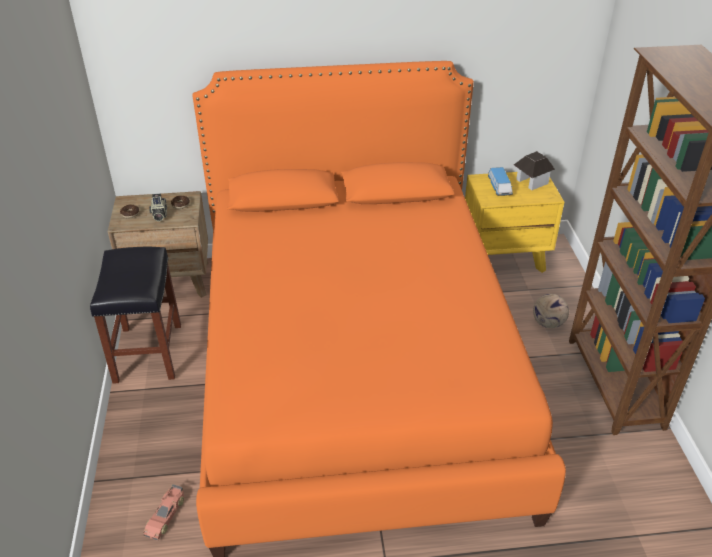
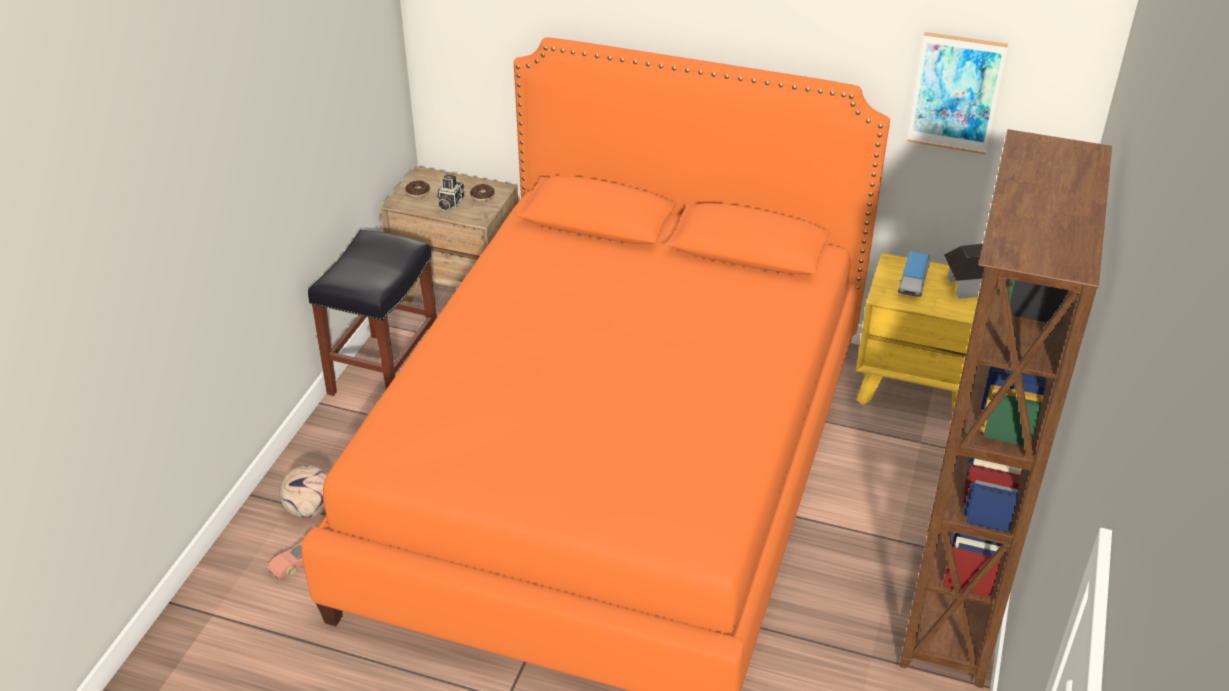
camera: 25 degrees right, 0 degrees up
(510, 53) = (956, 93): none -> picture
(547, 323) = (915, 495): football -> football (309, 509)

